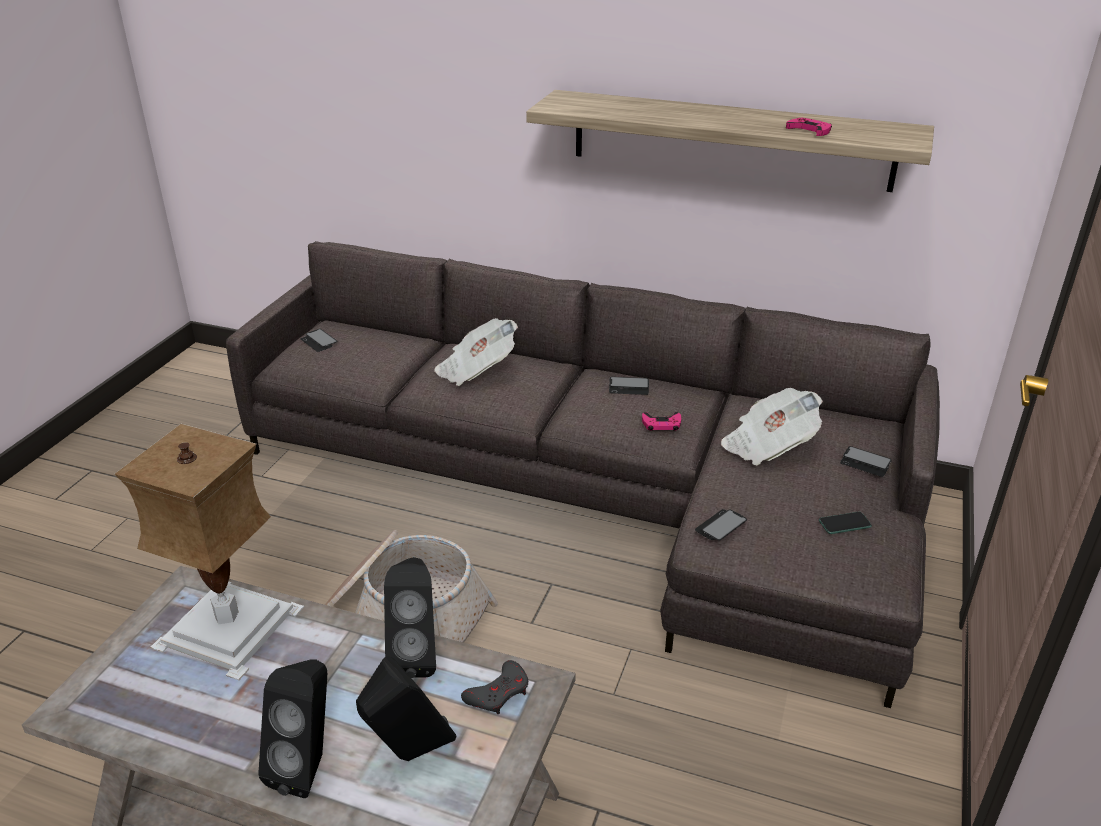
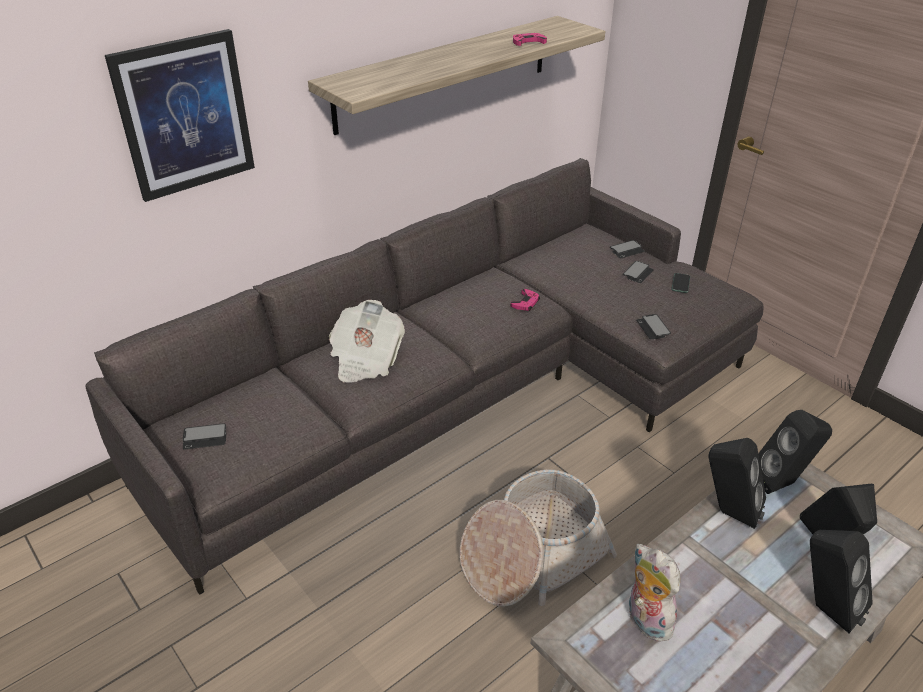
camera: 60 degrees left, 5 degrees up
(229, 629) = (645, 620): table lamp -> plush toy
(434, 80) = (185, 115): none -> picture
(498, 693) = (782, 483): grey game controller -> black speaker
(628, 387) = (464, 297): phone -> phone (638, 273)
(768, 446) = (582, 274): newspaper -> none

